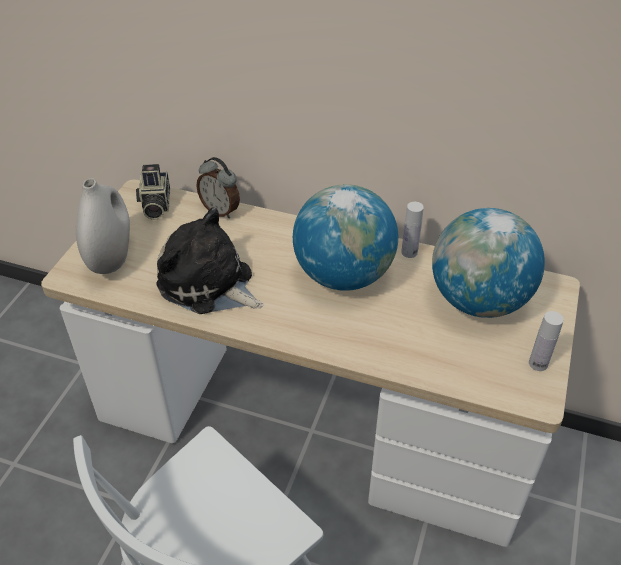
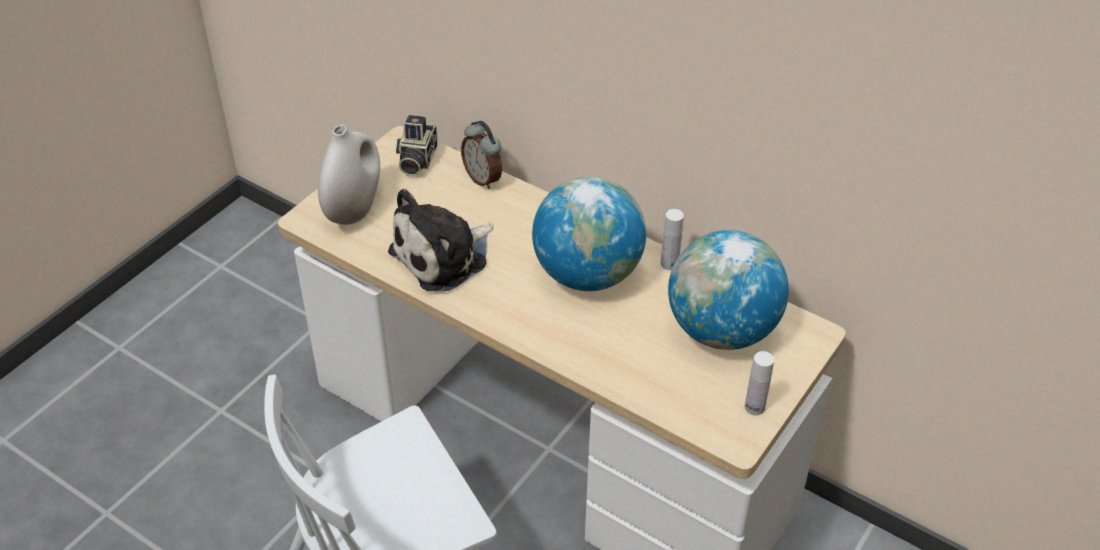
camera: 15 degrees right, 0 degrees up
(209, 284) = (444, 256): plush toy -> plush toy turned 90 degrees counterclockwise

